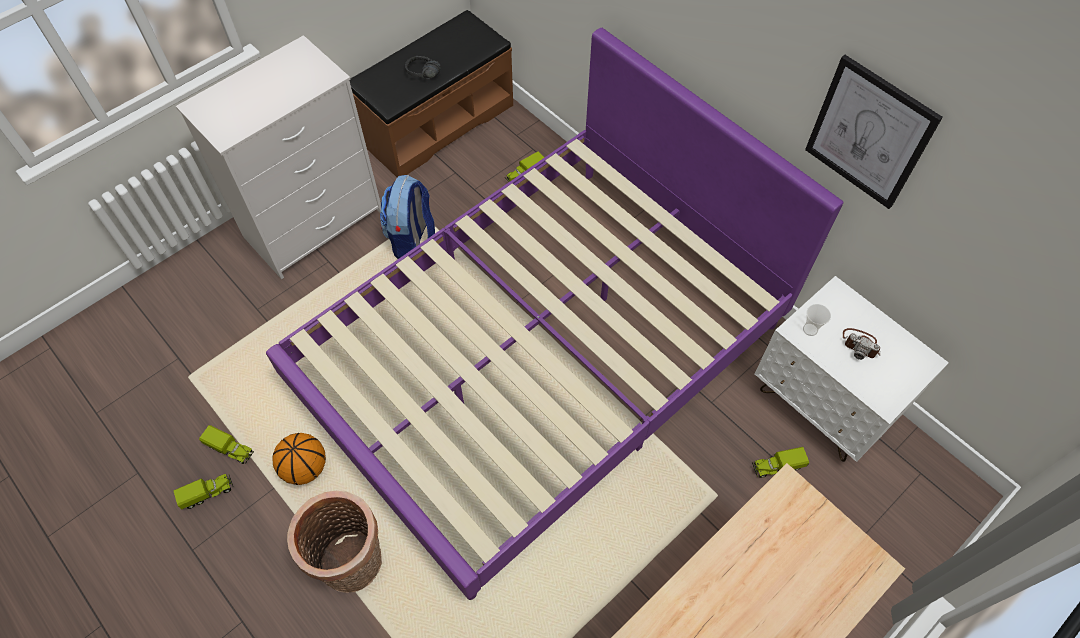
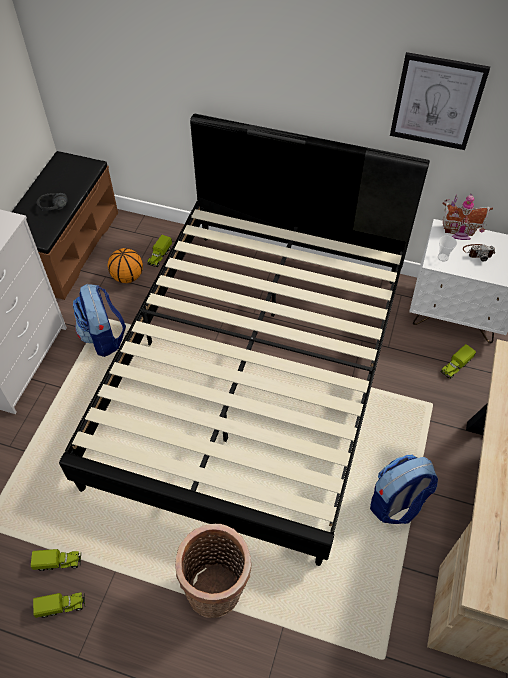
camera: 30 degrees left, 5 degrees down
(208, 493) = (62, 606): toy truck -> toy truck turned 45 degrees clockwise
(306, 468) = (131, 542): basketball -> basketball (128, 277)
(541, 356) = (255, 373): purple bed -> black bed
(597, 583) = (397, 503): none -> backpack
(855, 307) = (459, 232): none -> toy house

